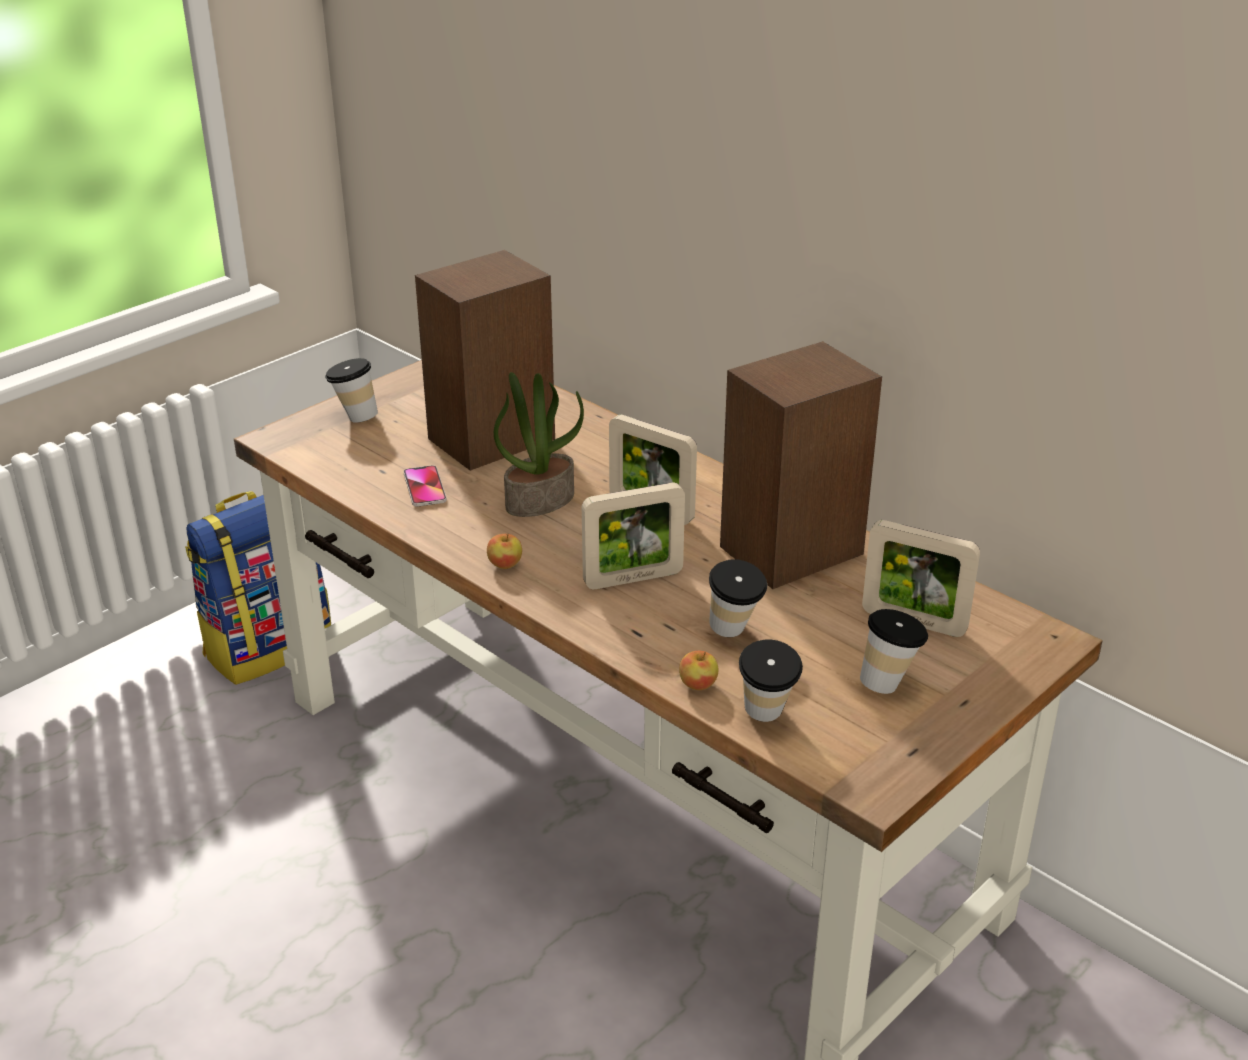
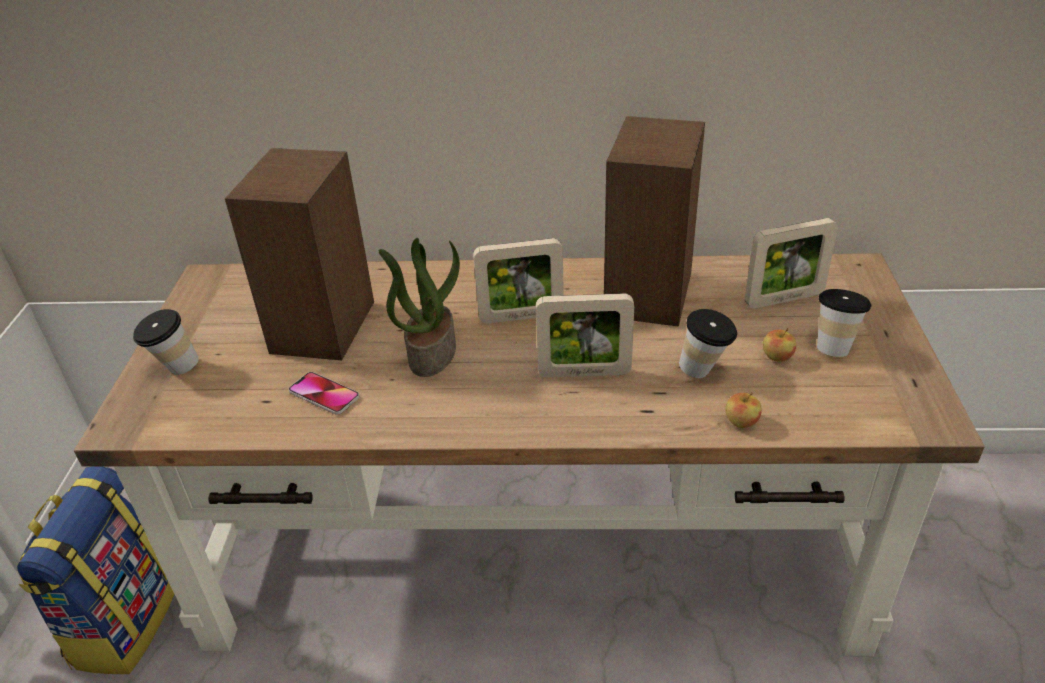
camera: 40 degrees left, 5 degrees up
(505, 564) = (480, 418): apple -> apple (777, 357)
(633, 578) = (584, 373): picture frame -> picture frame turned 60 degrees clockwise
(766, 718) = (813, 417): cup -> none

